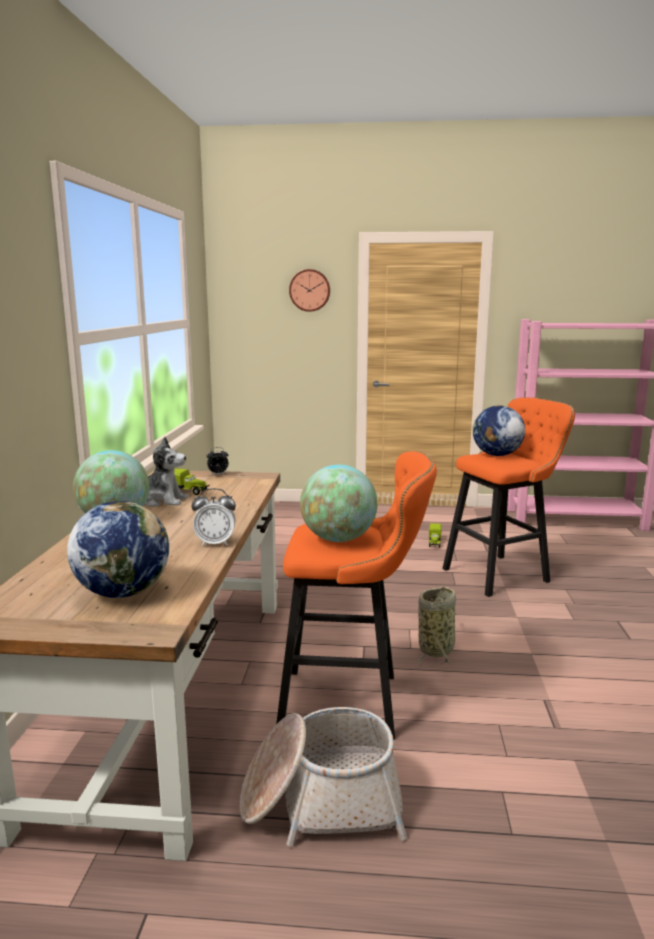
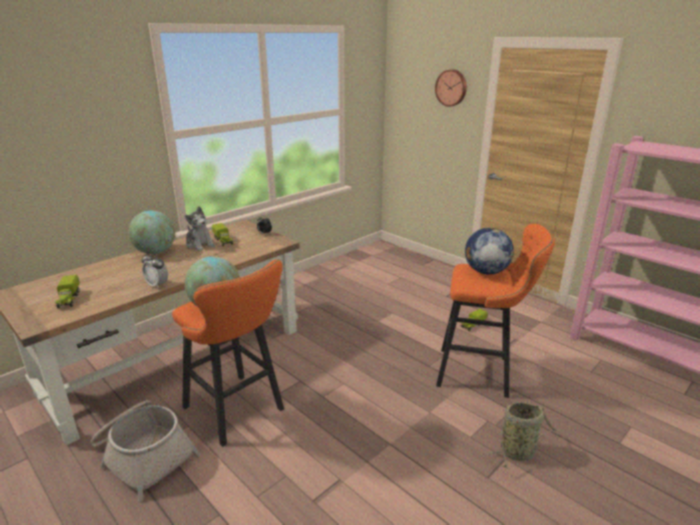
camera: 40 degrees right, 10 degrees up
(123, 592) = (69, 299): globe -> toy truck
(437, 649) = (336, 406): basket -> basket (519, 451)

